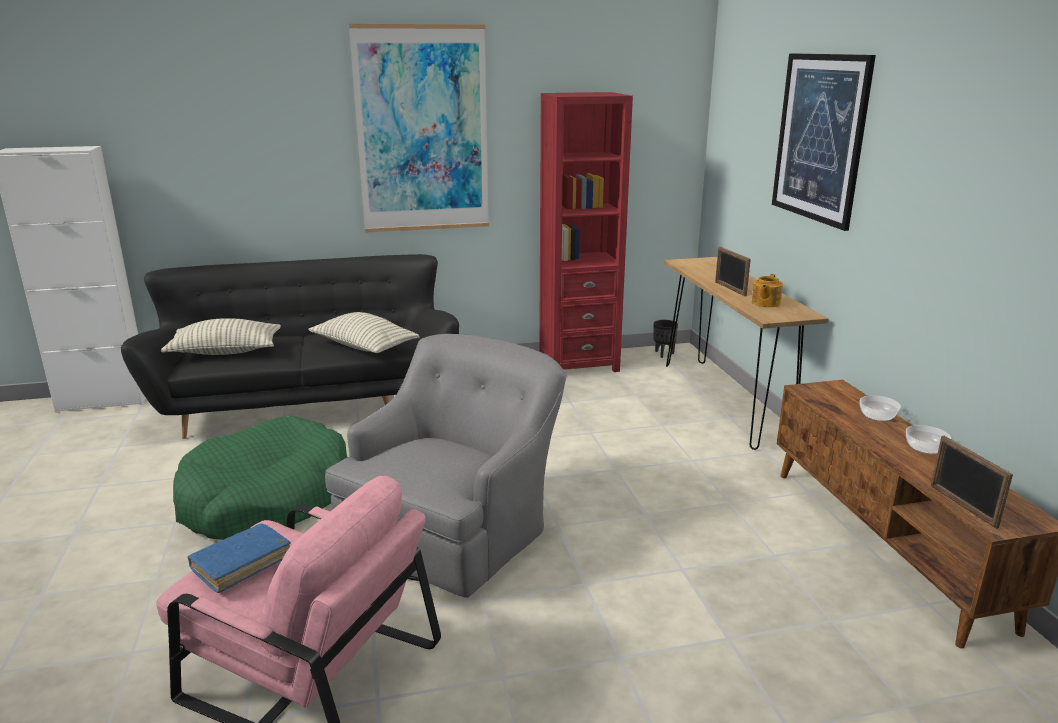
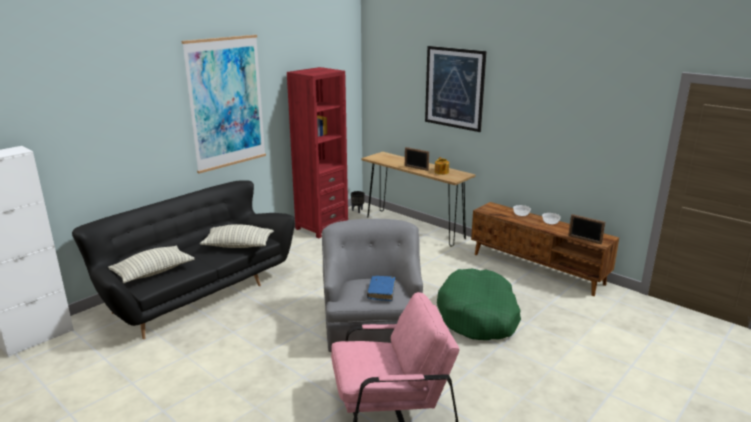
camera: 35 degrees left, 0 degrees up
(242, 564) = (362, 361): blue book -> blue book (381, 292)
(266, 498) = (253, 349): green dog bed -> green dog bed (478, 316)

